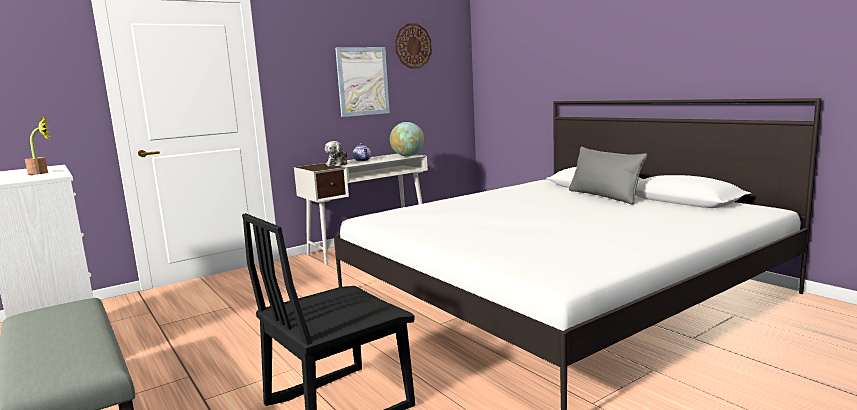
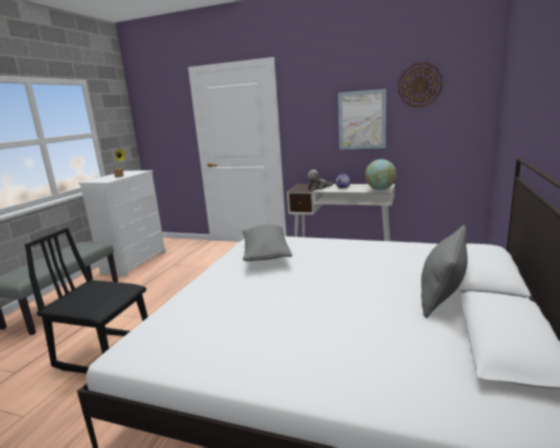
camera: 55 degrees right, 5 degrees up
(429, 217) = (265, 254): none -> grey pillow

